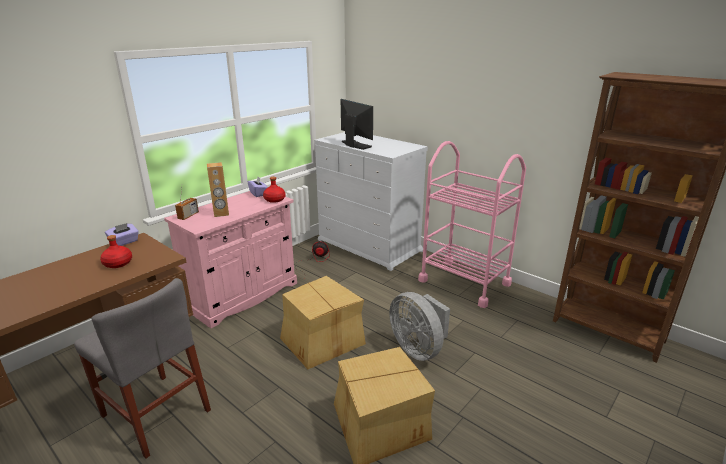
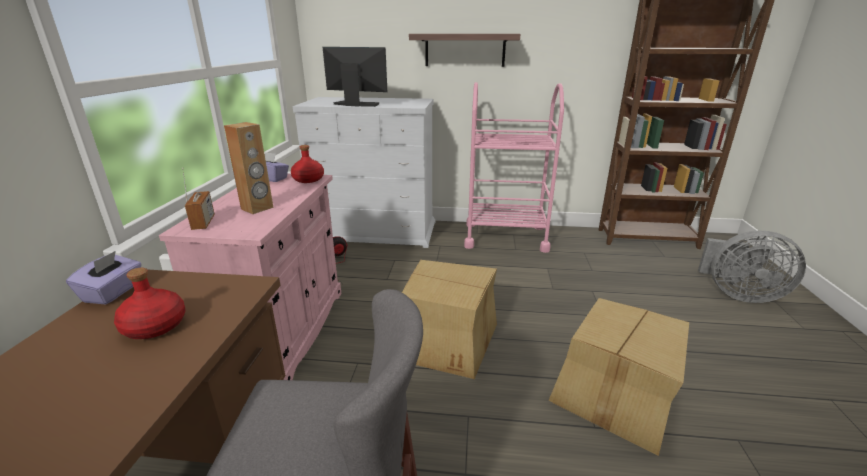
camera: 35 degrees left, 0 degrees up
(418, 348) = (547, 307): grey fan -> grey fan (738, 294)
(456, 109) = (465, 50): none -> shelf

